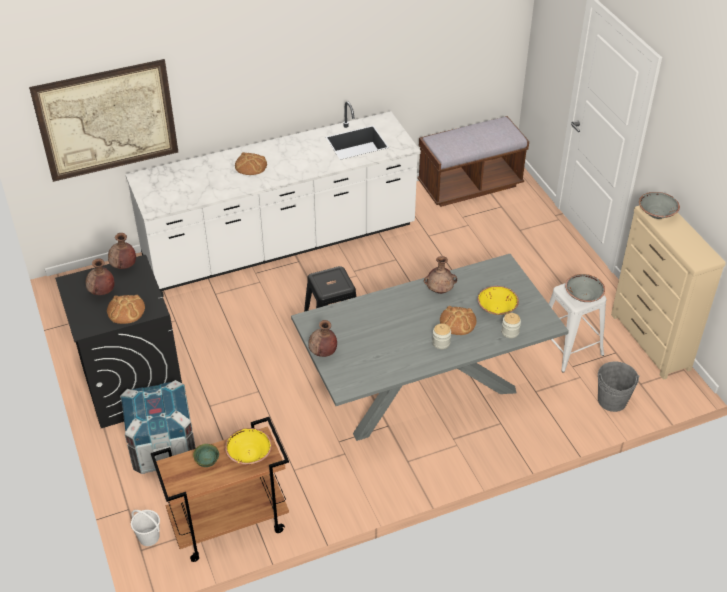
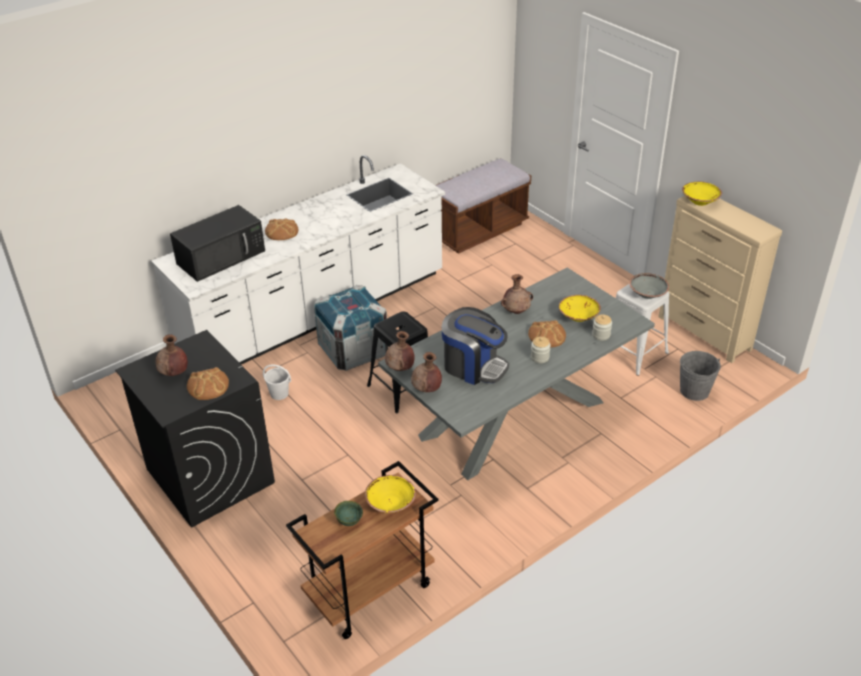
camera: 15 degrees left, 5 degrees down
(107, 120) = (128, 203): picture -> none
(124, 266) = (188, 345): brown vase -> brown vase (400, 368)
(149, 537) = (288, 626): white bucket -> white bucket (279, 394)
(163, 448) = (268, 532): crate -> crate (353, 350)
(188, 182) = (222, 256): none -> black microwave
(375, 338) = (473, 366): none -> coffee machine
(656, 213) = (700, 201): grey bowl -> yellow bowl

